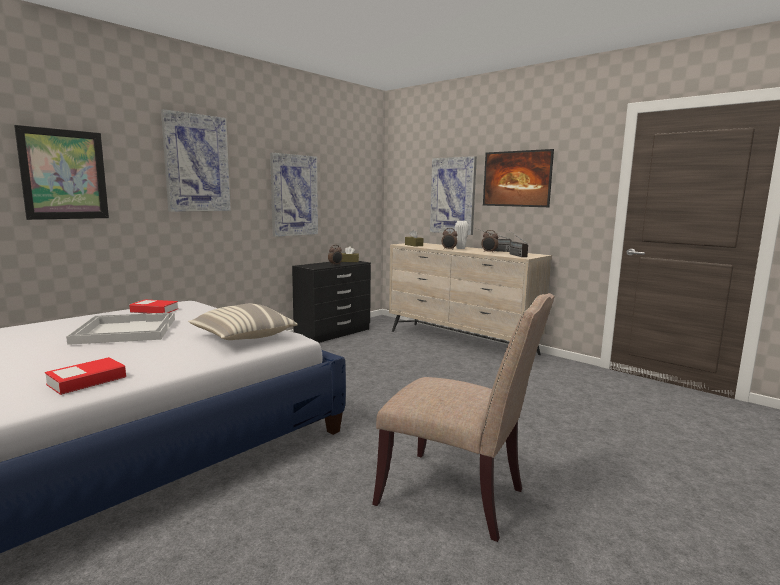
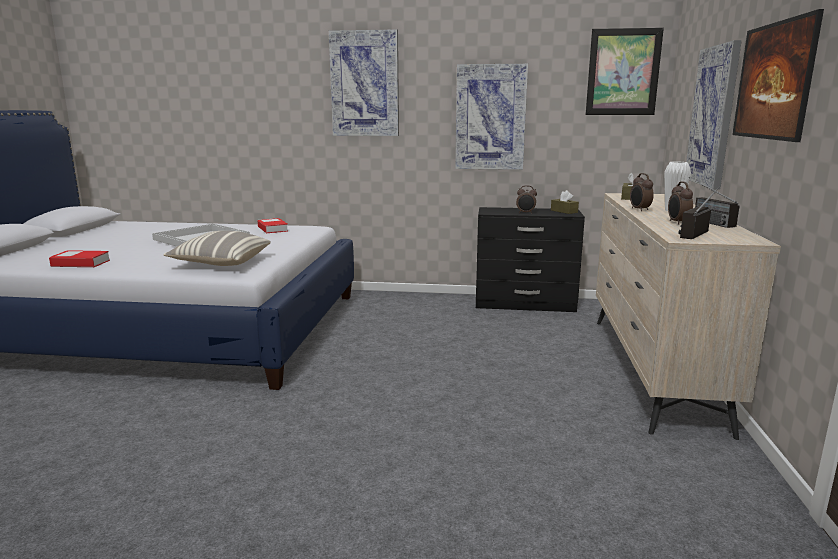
camera: 55 degrees right, 5 degrees up
(64, 174) = (248, 102): picture -> picture (623, 72)
(458, 496) = (190, 492): beige chair -> none

